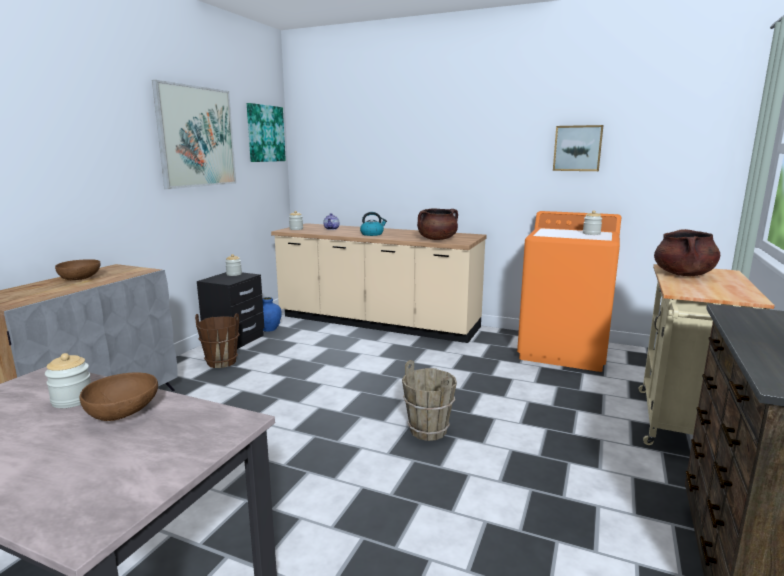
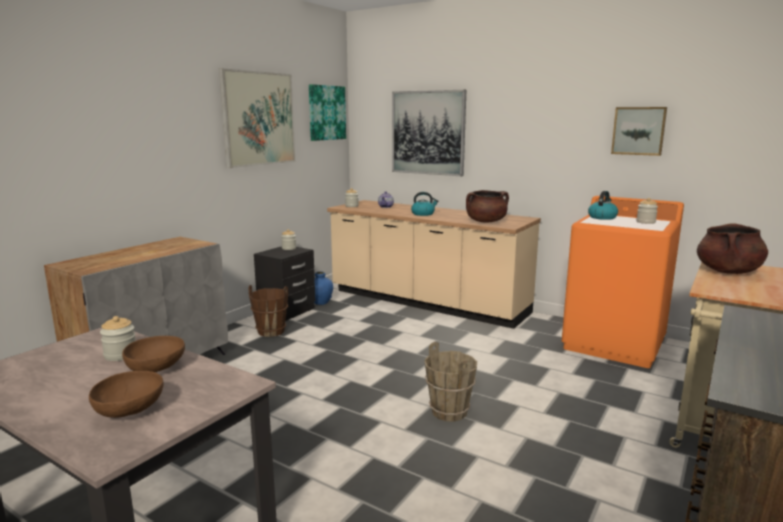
camera: 10 degrees right, 0 degrees up
(80, 279) = (147, 250): brown bowl -> brown bowl (130, 411)
(371, 153) = (428, 133): none -> picture
(550, 231) = (602, 217): none -> kettle

